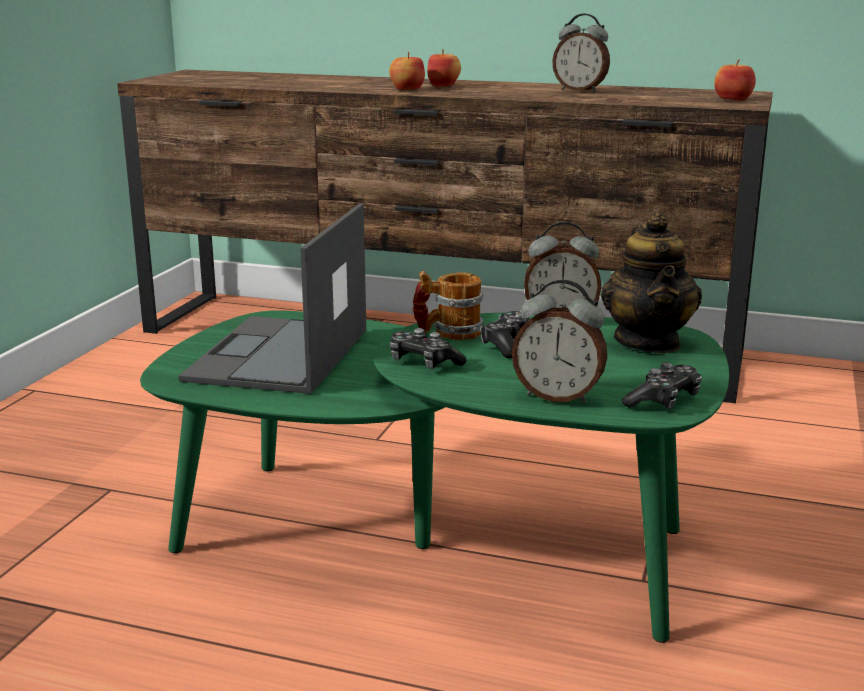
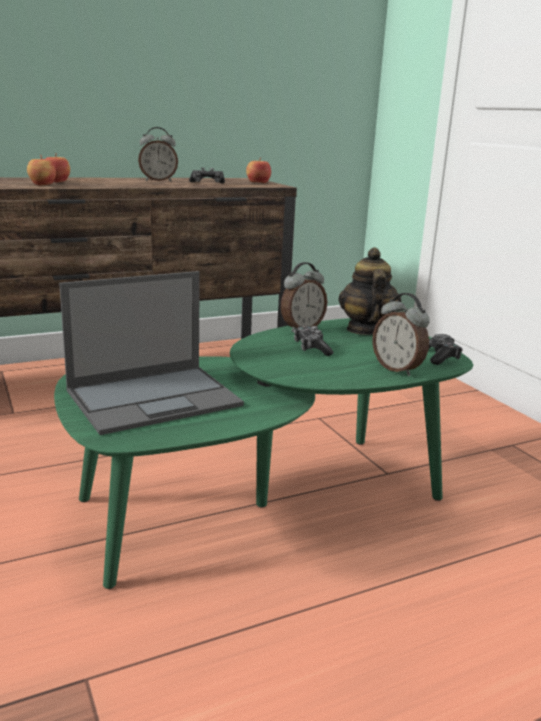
camera: 45 degrees left, 0 degrees up
(279, 356) = (155, 398): laptop -> laptop turned 90 degrees counterclockwise
(423, 363) = (294, 371): game controller -> game controller (207, 183)
(448, 333) = (264, 350): mug -> none
(558, 396) = (397, 369): alarm clock -> alarm clock turned 75 degrees clockwise
(648, 342) = (366, 329): teapot -> teapot turned 135 degrees counterclockwise

